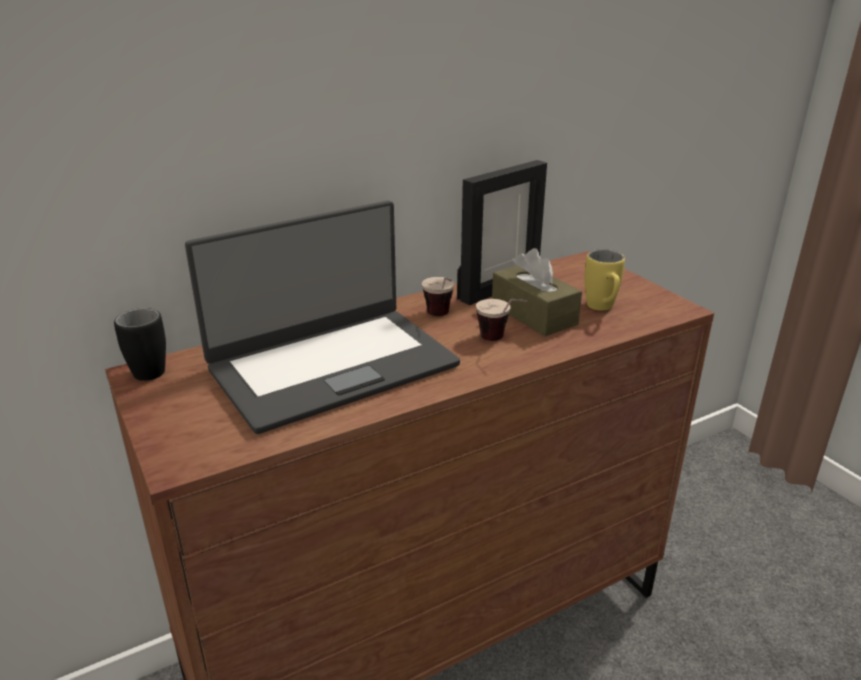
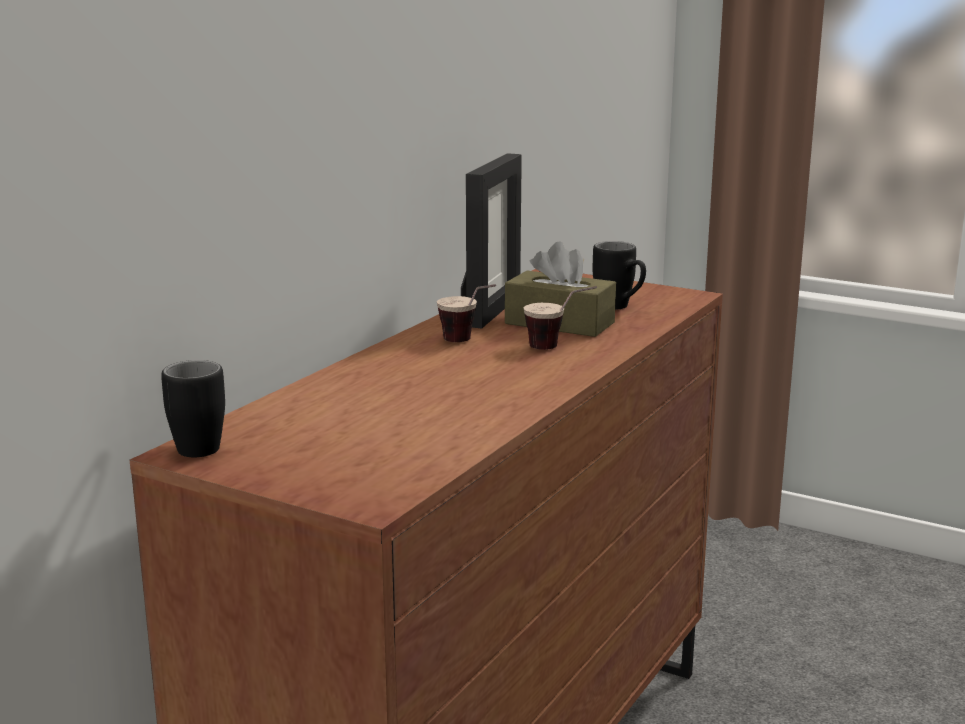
camera: 30 degrees left, 10 degrees down
(331, 366) = (411, 400): laptop -> none
(602, 309) = (620, 308): yellow mug -> black mug

